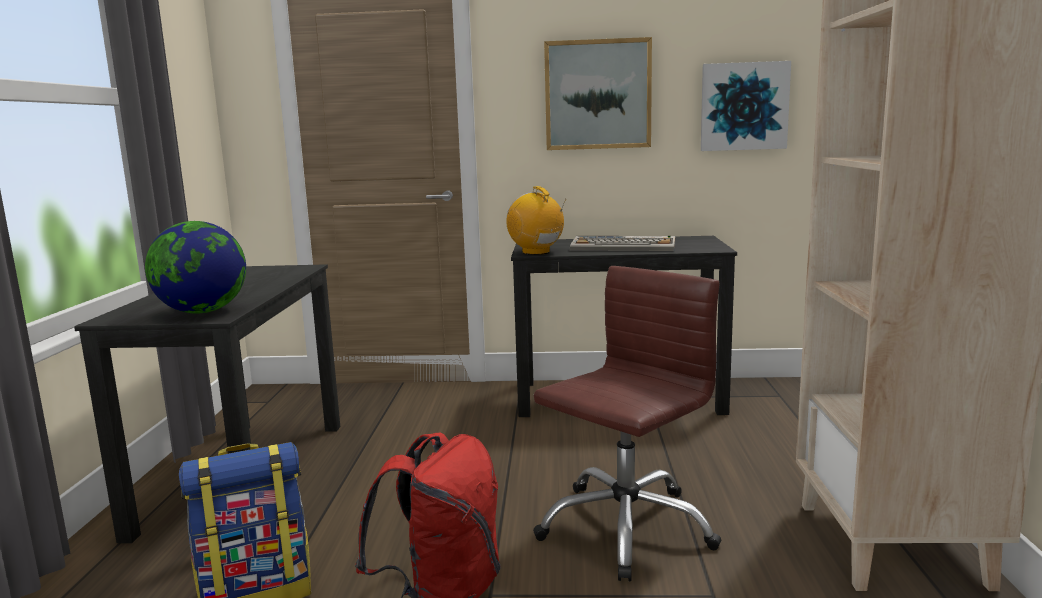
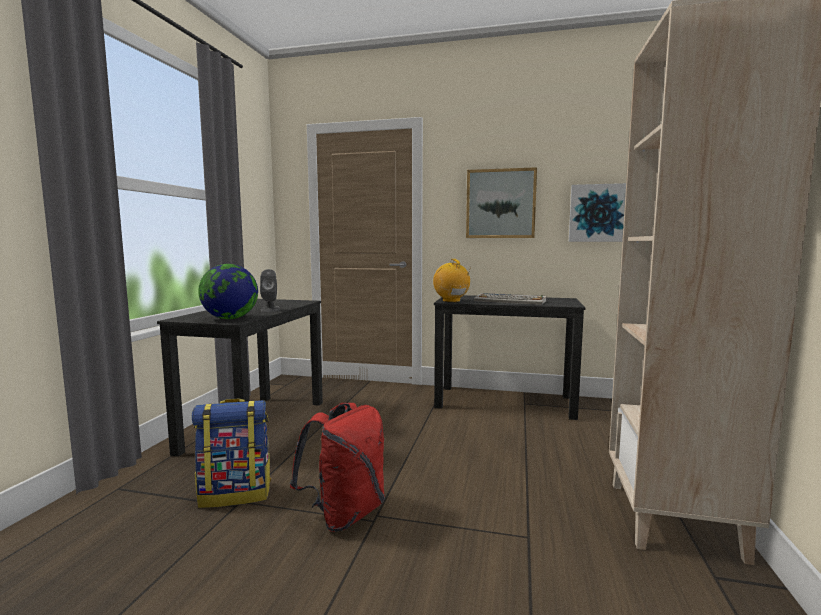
camera: 10 degrees right, 5 degrees down
(256, 288) = (270, 309): none -> grey speaker
(625, 527) = (481, 484): brown office chair -> none

